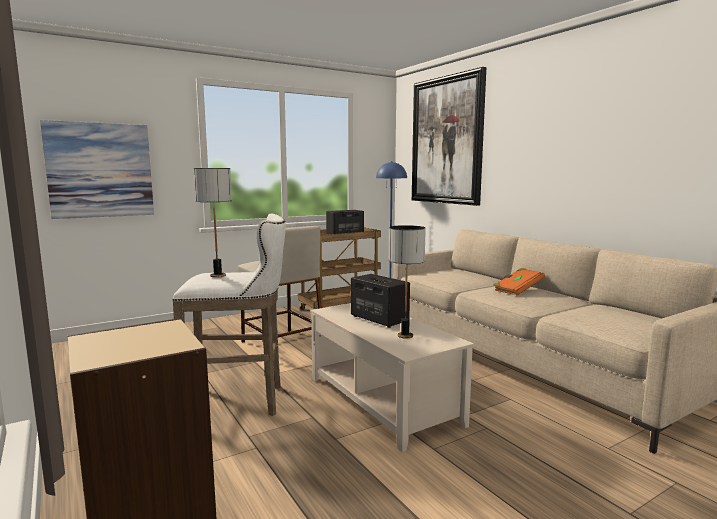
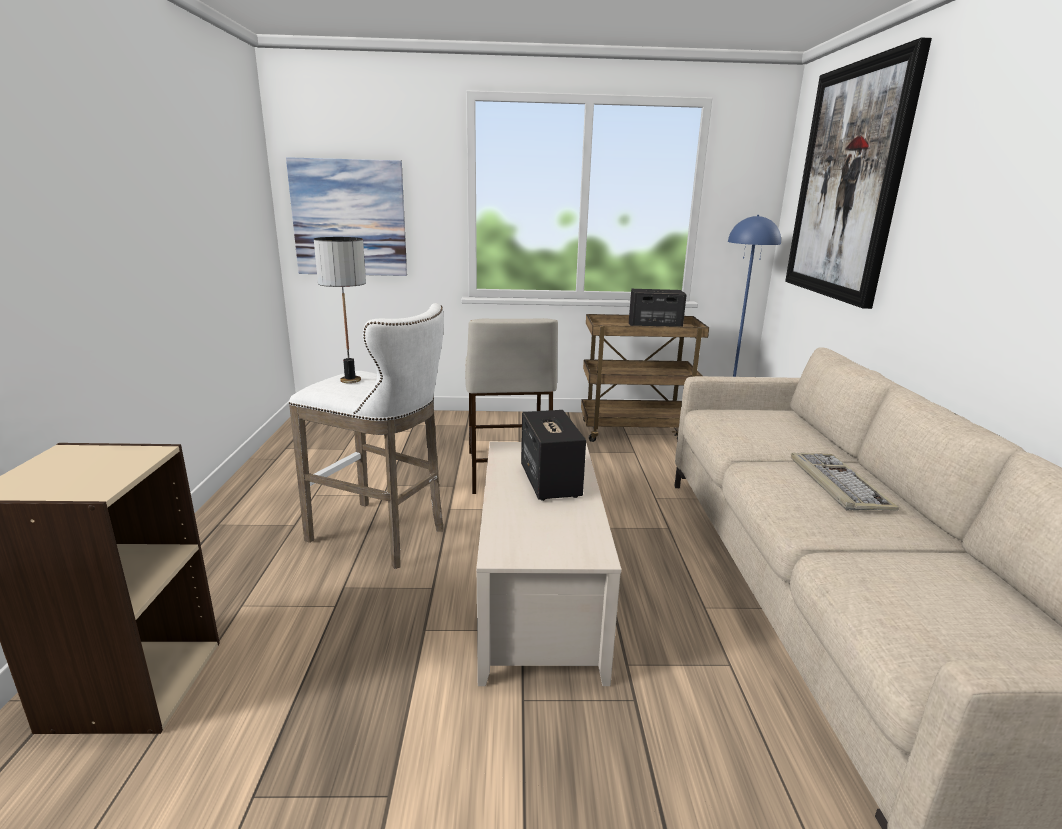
camera: 30 degrees right, 10 degrees up
(405, 335) = (542, 522): table lamp -> none
(517, 290) = (836, 484): orange book -> keyboard

